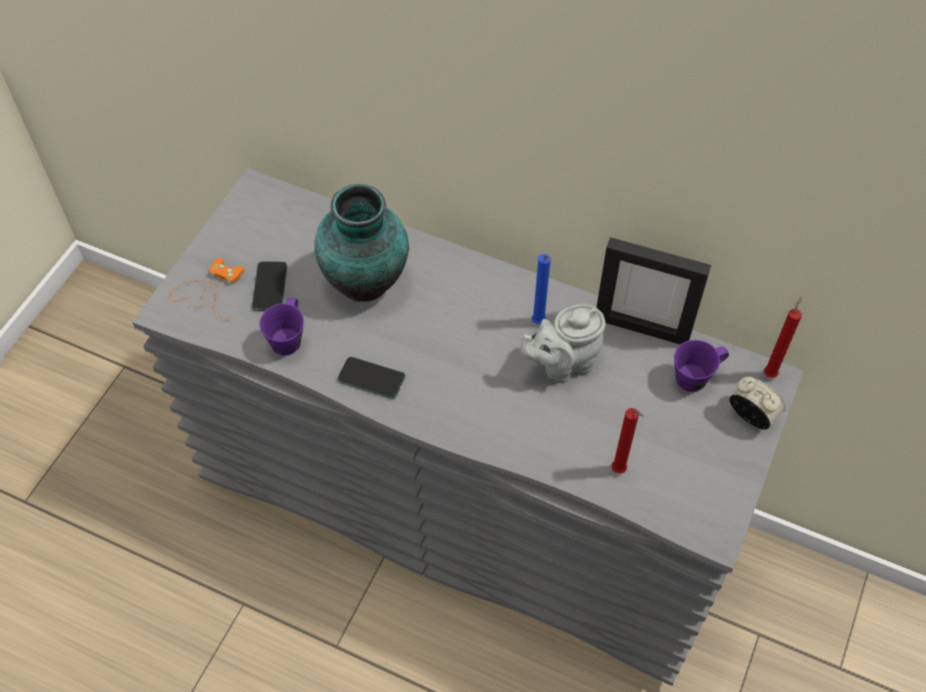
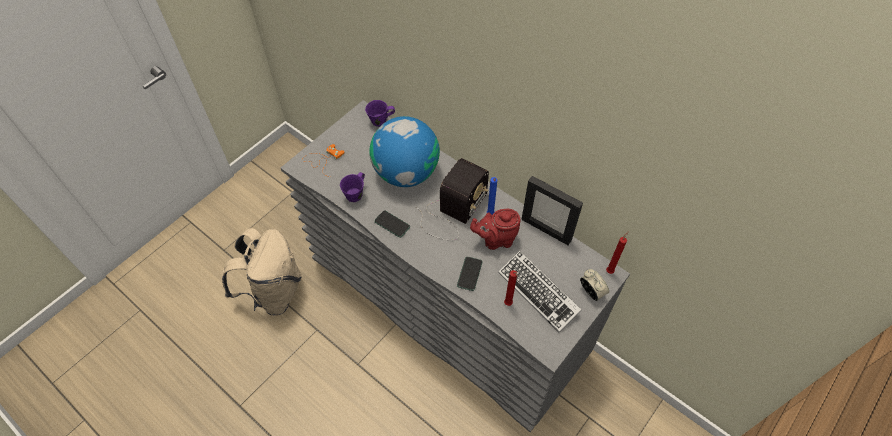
camera: 15 degrees right, 0 degrees up
(143, 556) = (274, 292): none -> beige backpack
(270, 287) = (355, 164): phone -> phone (469, 274)
(367, 281) = (406, 172): vase -> globe
(471, 333) = (452, 212): none -> radio
(562, 364) = (496, 239): grey teapot -> red teapot
(664, 439) = (538, 293): none -> keyboard
(693, 379) = (566, 264): purple mug -> purple mug (380, 121)

